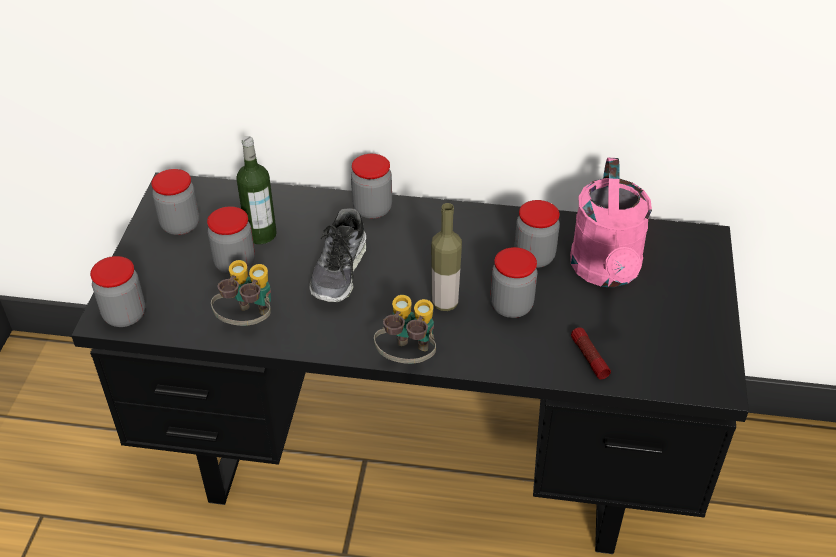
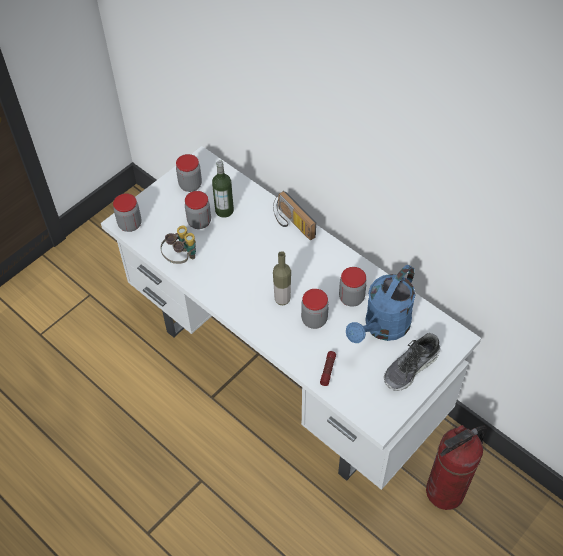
camera: 35 degrees right, 10 degrees up
(340, 271) = (246, 253): shoe -> shoe (411, 368)
(372, 209) = (291, 224): jar -> radio
(408, 358) = (239, 320): binoculars -> none
(420, 462) = (285, 371): black desk -> white desk
(607, 272) = (382, 328): pink watering can -> blue watering can
(736, 493) = (445, 491): none -> fire extinguisher

